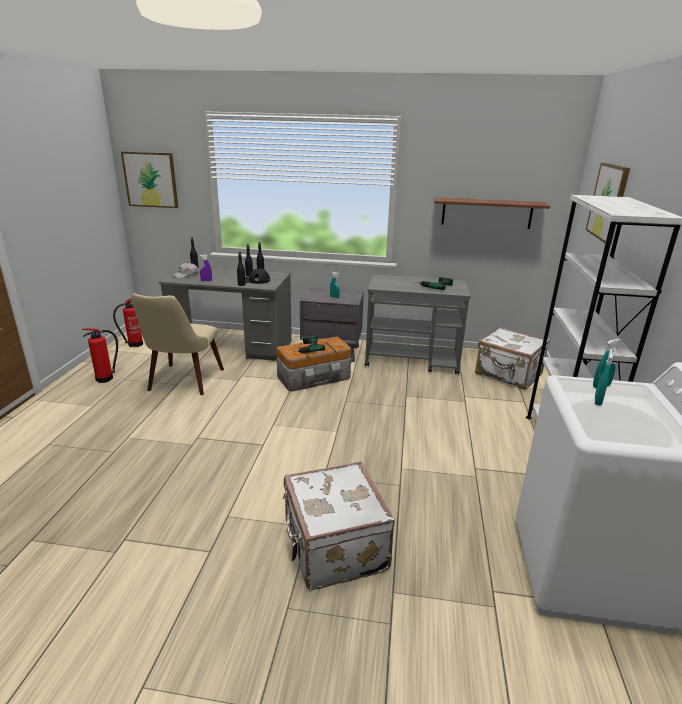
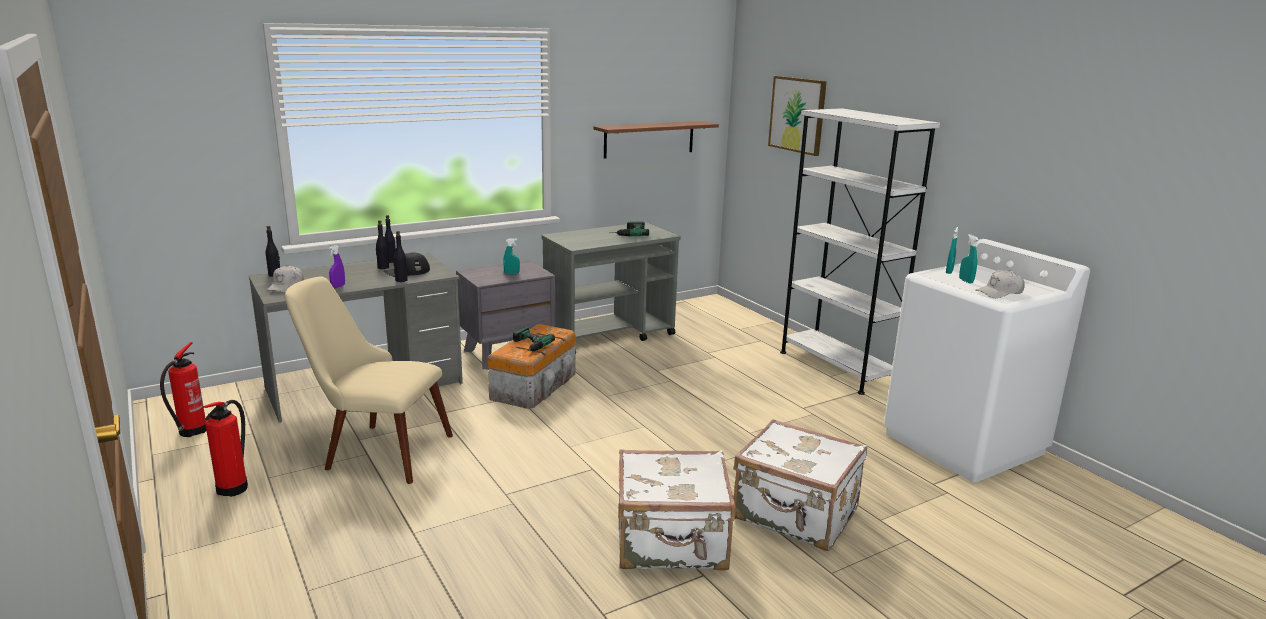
camera: 40 degrees left, 5 degrees down
(150, 180) = (157, 139): picture -> none
(182, 384) = (375, 450): beige chair -> beige chair turned 135 degrees clockwise
(508, 375) = (716, 321): white suitcase -> white suitcase (672, 543)
(610, 426) = (999, 293): none -> white cap

